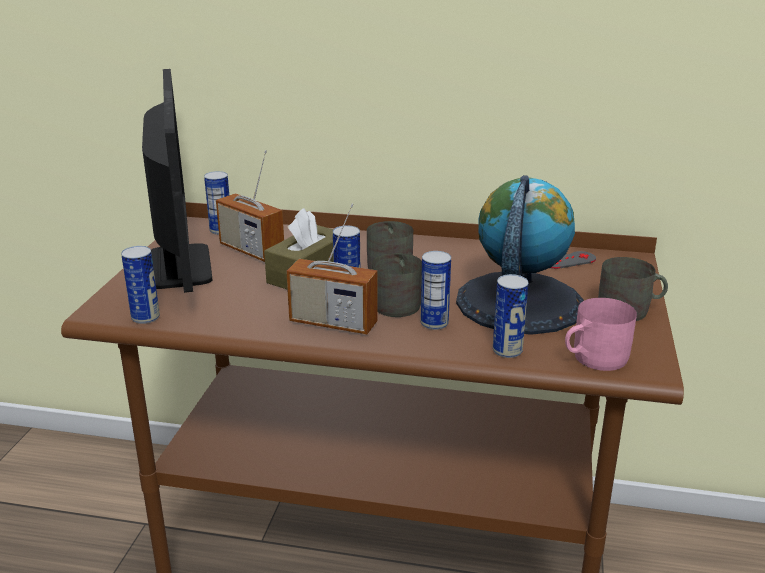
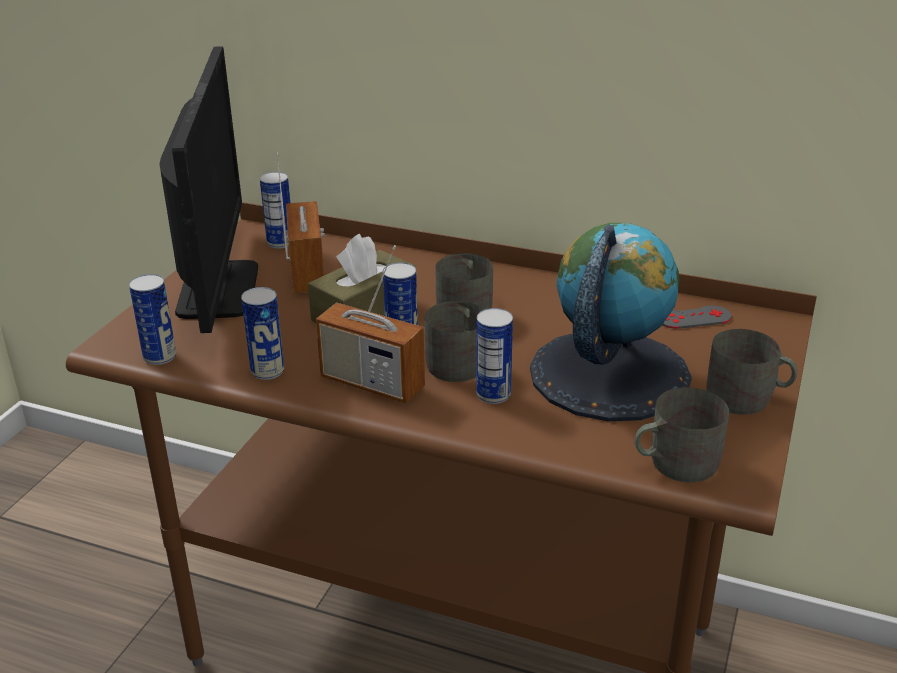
camera: 10 degrees right, 5 degrees up
(251, 250) = (308, 274): radio -> radio turned 150 degrees counterclockwise
(507, 351) = (570, 441): can -> can (267, 371)
(593, 358) = (674, 462): pink mug -> grey mug

